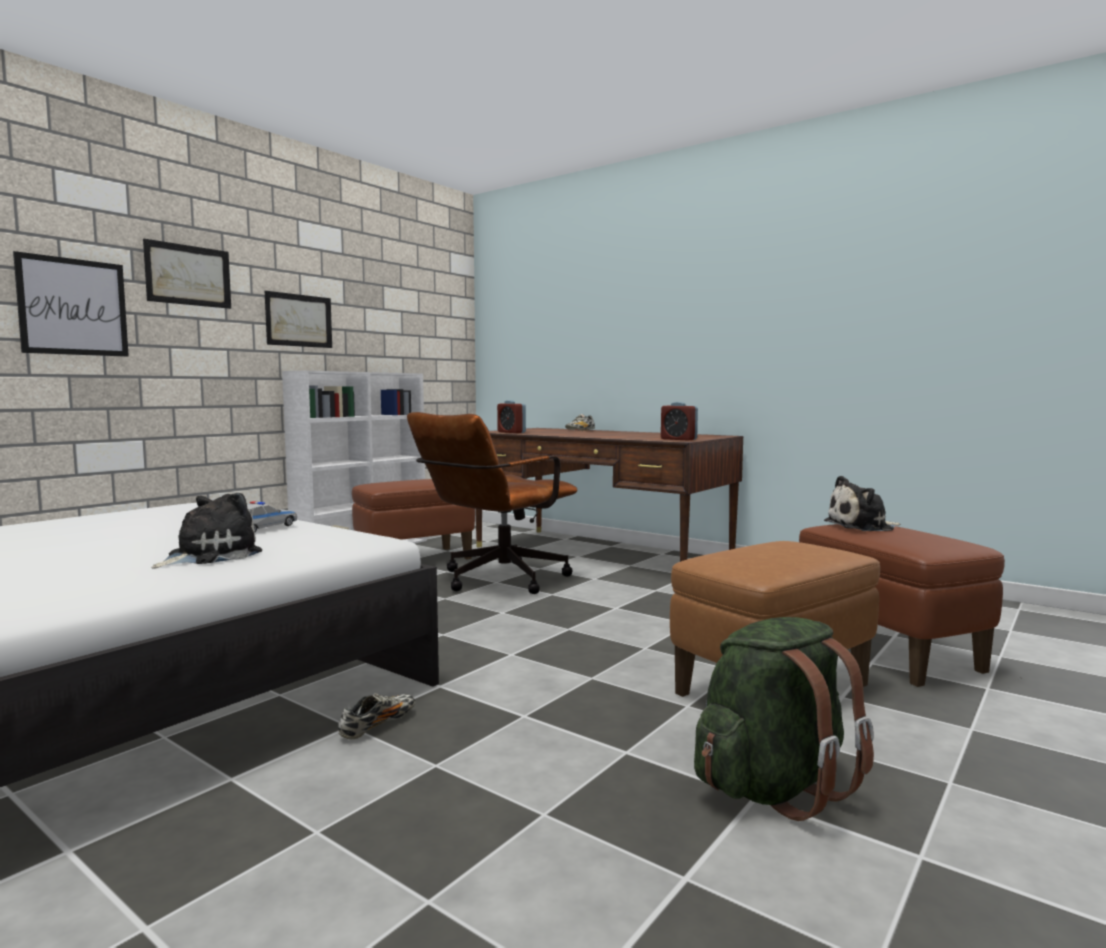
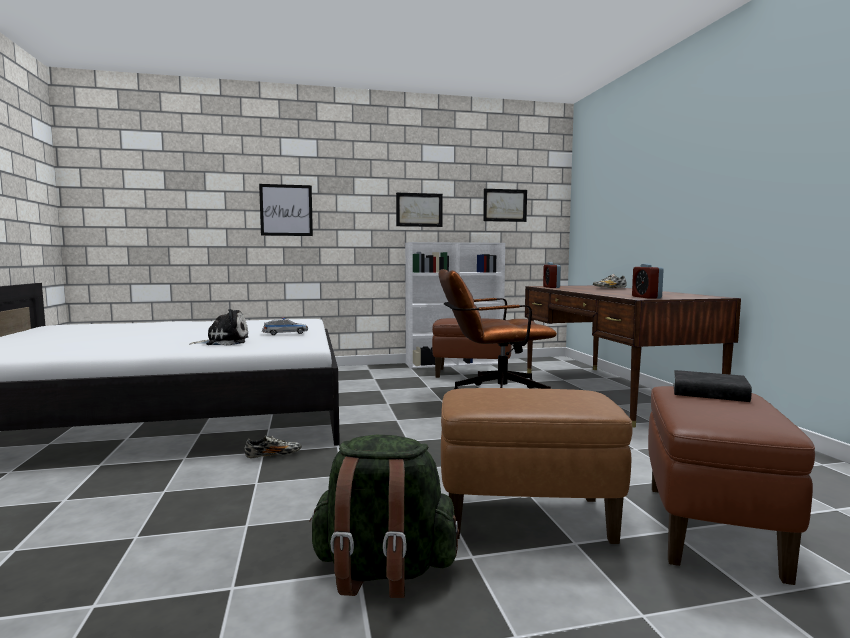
camera: 40 degrees right, 0 degrees up
(188, 275) = (348, 187): picture -> picture (505, 205)
(862, 526) = (709, 393): plush toy -> black book

